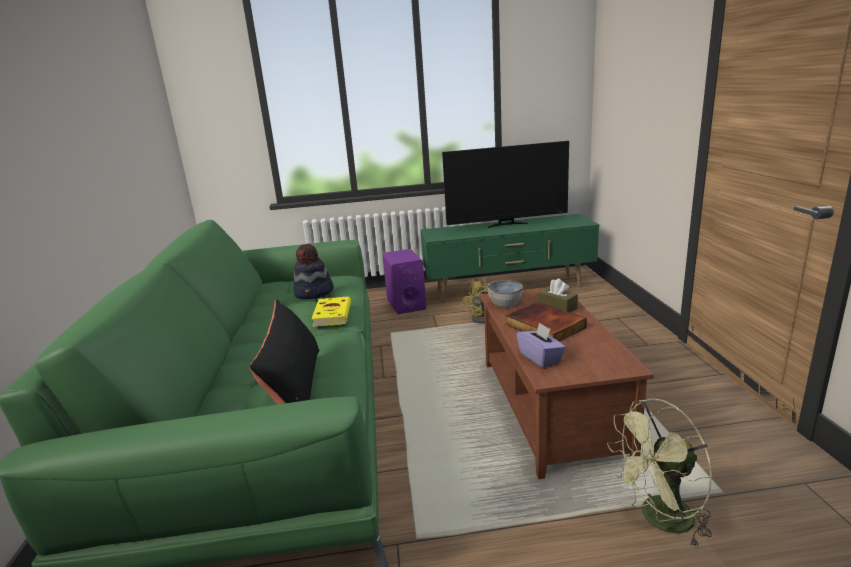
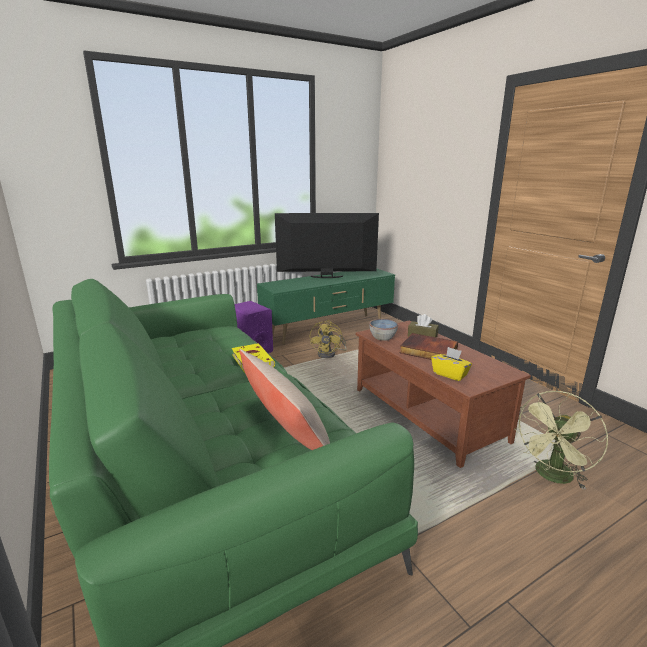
camera: 25 degrees left, 0 degrees up
(295, 387) = (284, 427): black pillow -> beige pillow
(314, 293) = (213, 344): hat -> none
(507, 224) = (326, 277): television -> television turned 150 degrees counterclockwise
(540, 358) = (450, 374): purple tissue box -> yellow tissue box

